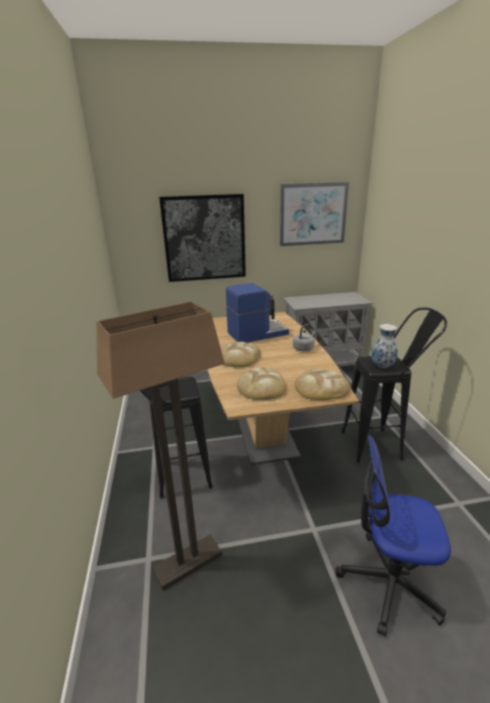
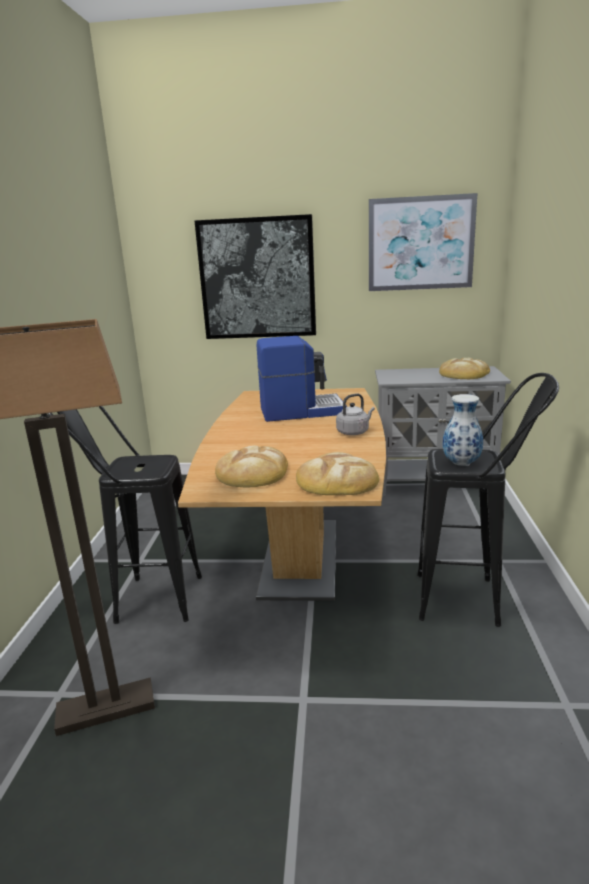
camera: 15 degrees right, 5 degrees down
(239, 358) = (251, 437): bread -> bread (464, 374)
(388, 582) = (380, 795): office chair -> none

